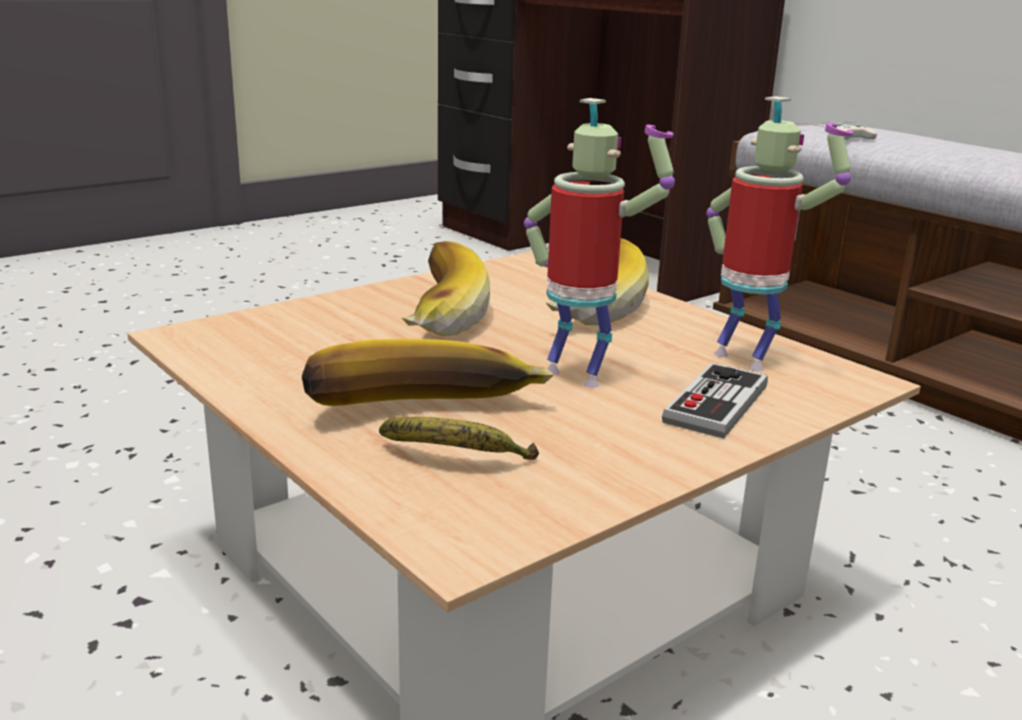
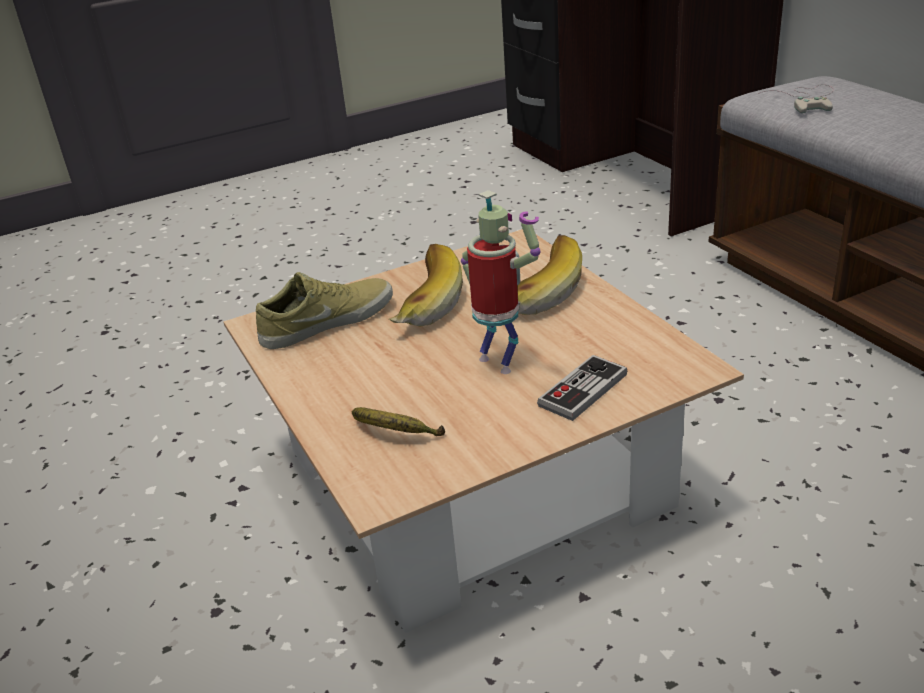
camera: 15 degrees right, 10 degrees up
(295, 332) = (326, 321): none -> beige shoe
(425, 416) = (388, 397): banana -> none
(746, 359) = (626, 347): toy robot -> none

